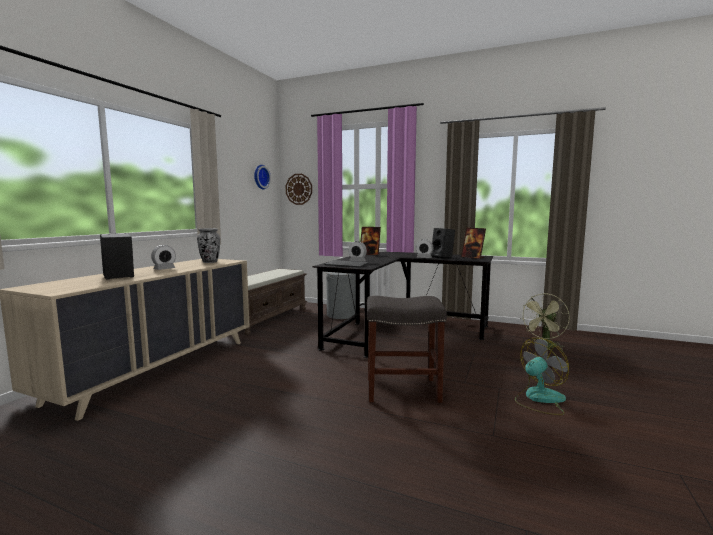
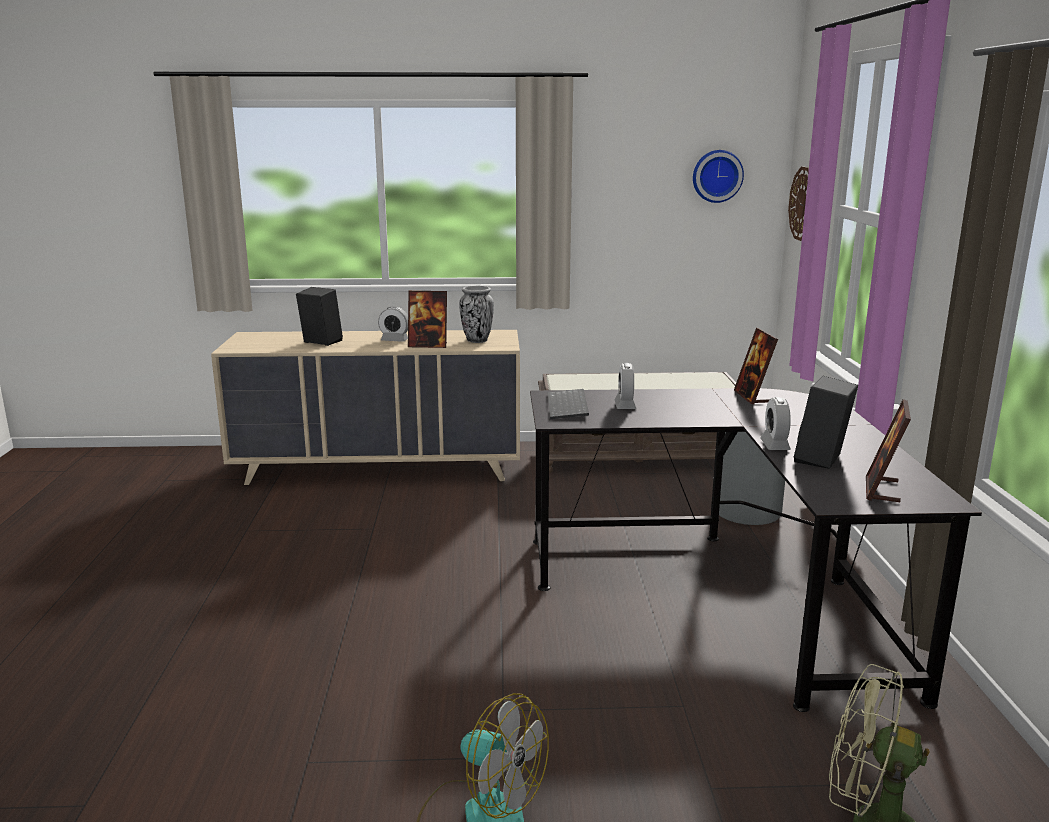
camera: 65 degrees right, 10 degrees up
(196, 266) = (428, 345): none -> picture frame
(401, 390) = (424, 648): grey stool -> none

